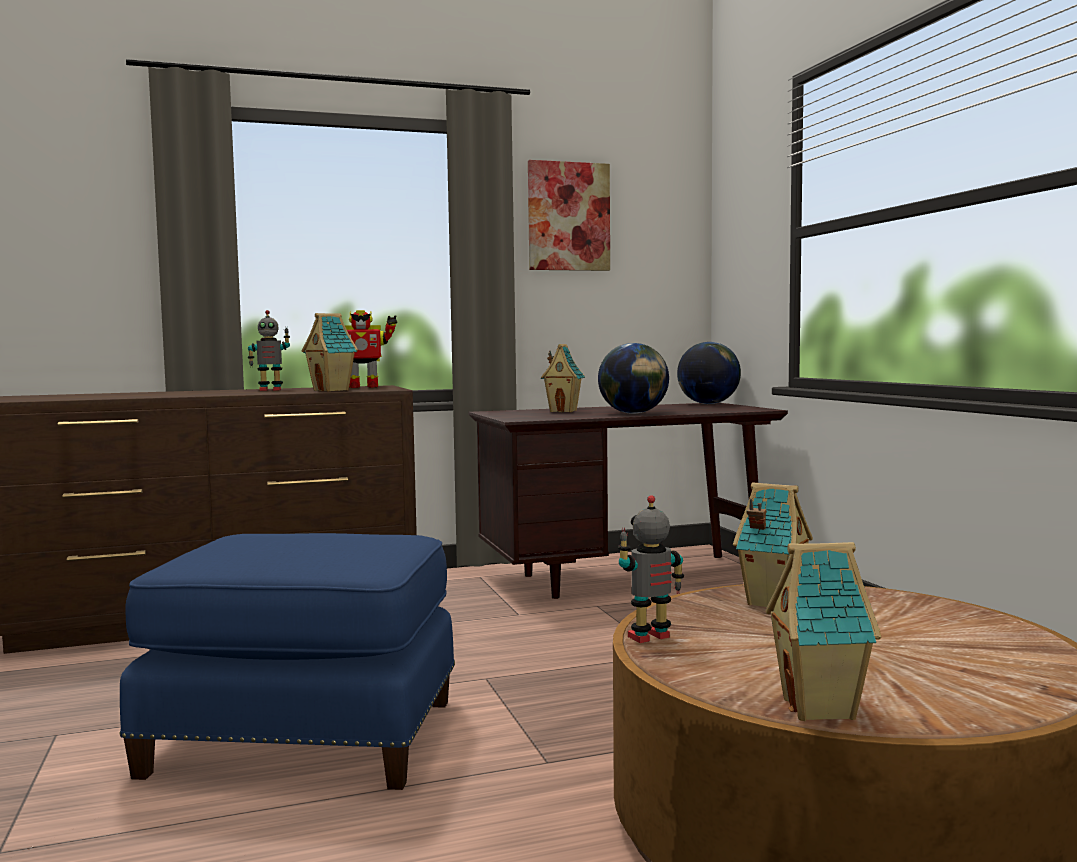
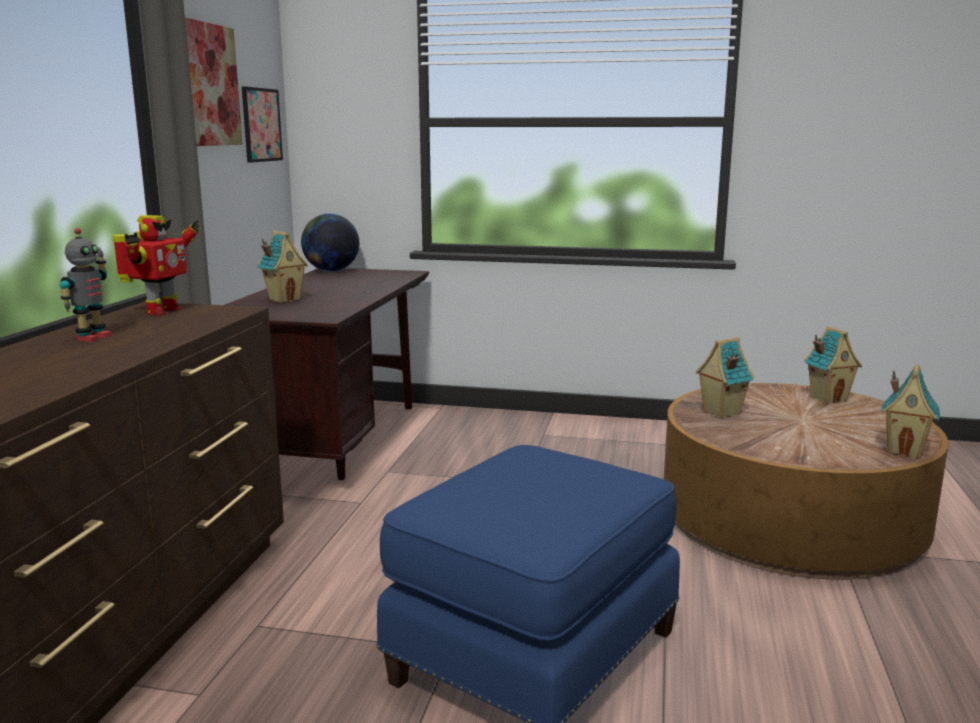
camera: 60 degrees left, 10 degrees up
(332, 390) = (193, 323): toy house -> toy house (828, 399)
(634, 413) = (359, 292): globe -> none
(650, 638) = (770, 453): toy robot -> none
(656, 253) = (261, 125): none -> picture

